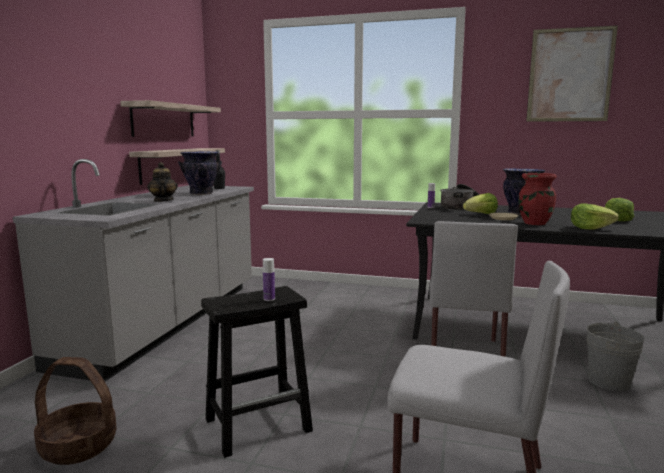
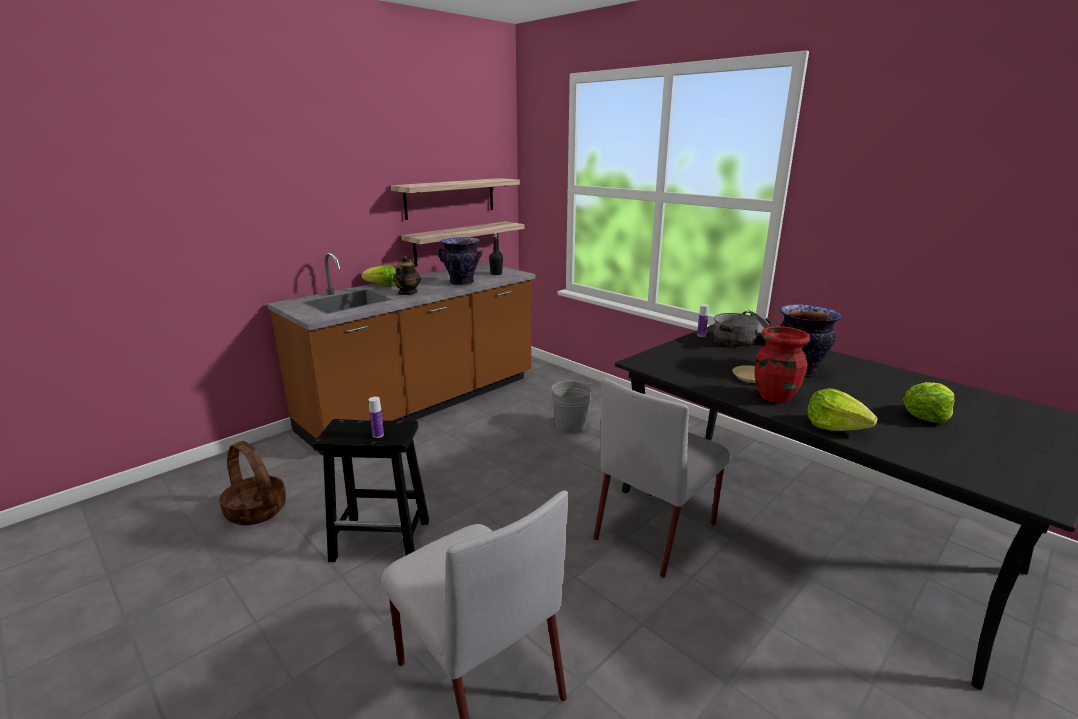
camera: 30 degrees right, 10 degrees up
(168, 322) = (423, 404): grey counter -> brown counter
(481, 214) = (738, 362): lettuce -> lettuce (382, 285)
(570, 75) = (960, 162): picture -> none
(609, 381) = (795, 634): grey bucket -> grey bucket (570, 426)

